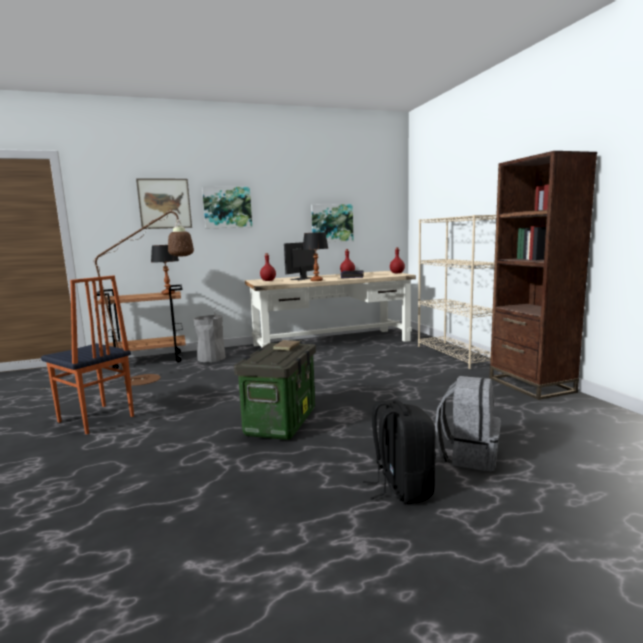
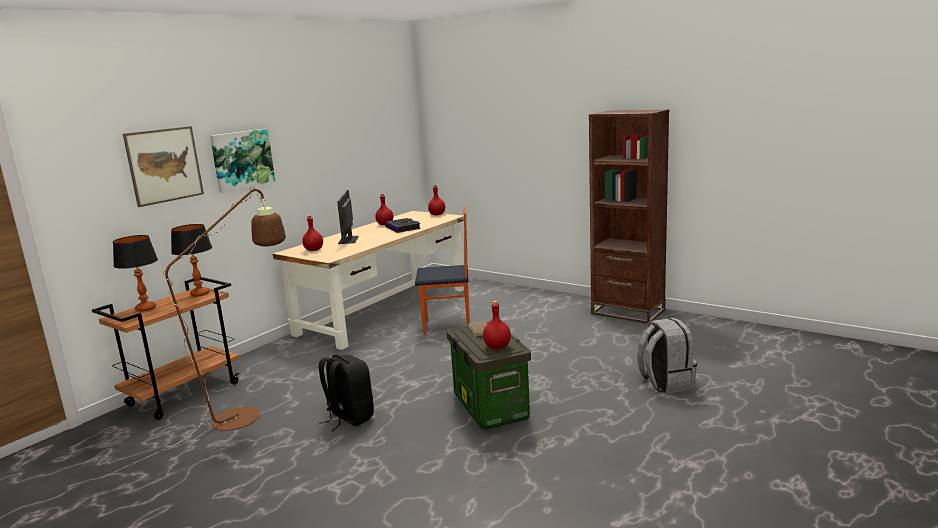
camera: 35 degrees left, 5 degrees up
(95, 419) = (285, 476): chair -> chair (447, 326)
(211, 358) = (271, 367): grey trash can -> none
(269, 359) = (498, 347): none -> red bottle
(316, 280) = (379, 241): table lamp -> table lamp (146, 308)
(332, 223) = (355, 163): picture -> none
(401, 488) = (660, 421): black backpack -> black backpack (349, 418)
(456, 354) = (531, 295): beige bookcase -> none

